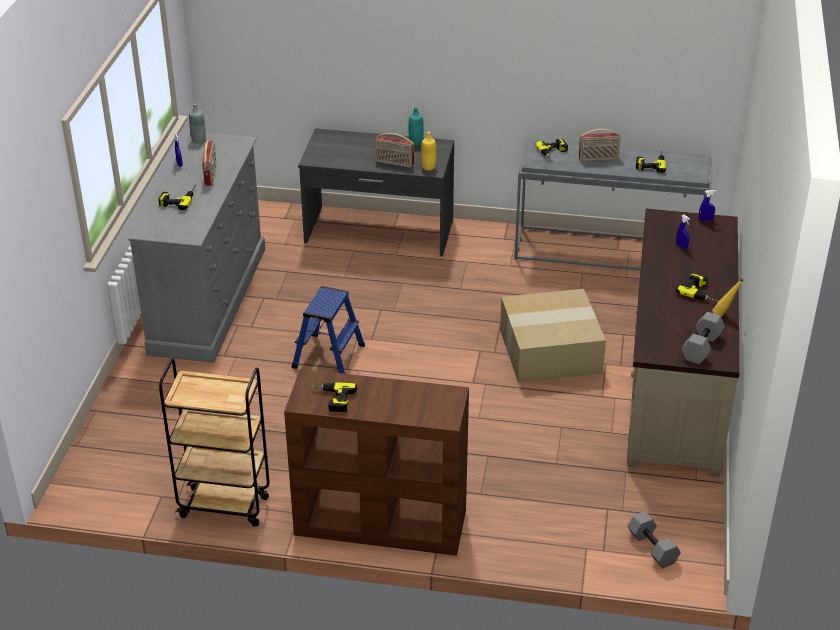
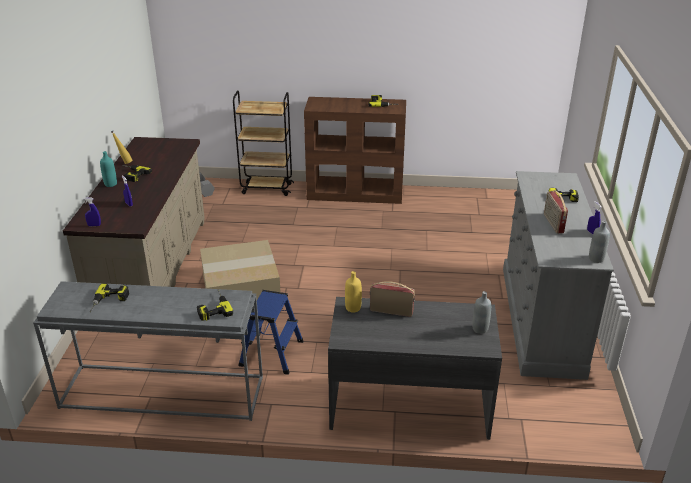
camera: 175 degrees right, 5 degrees down
(223, 508) = (447, 195): brown cart -> brown cart (267, 188)
(322, 147) = (480, 329): none -> grey bottle
(328, 356) = (417, 278): blue step ladder -> blue step ladder (271, 353)
(416, 142) = (373, 342): turquoise bottle -> turquoise bottle (110, 184)
(598, 159) = (165, 304): radio -> none
(702, 348) = (150, 146): grey dumbbell -> none

